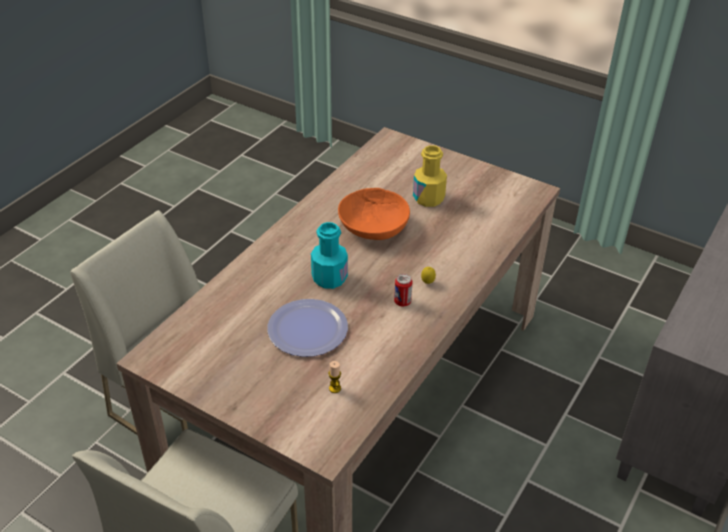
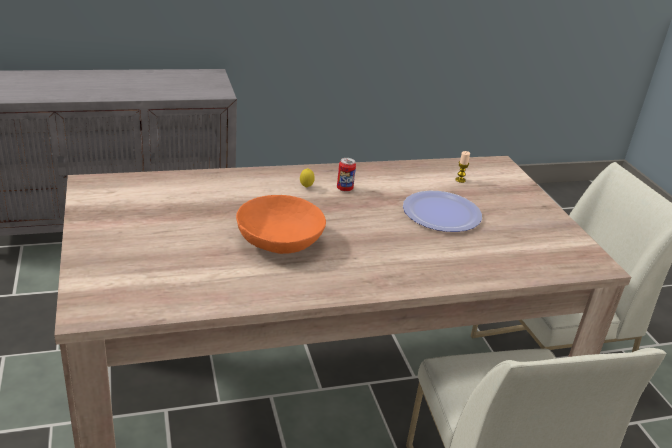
camera: 140 degrees left, 10 degrees down
(329, 278) = (379, 231): turquoise bottle -> none
(428, 198) = (185, 232): yellow bottle -> none

